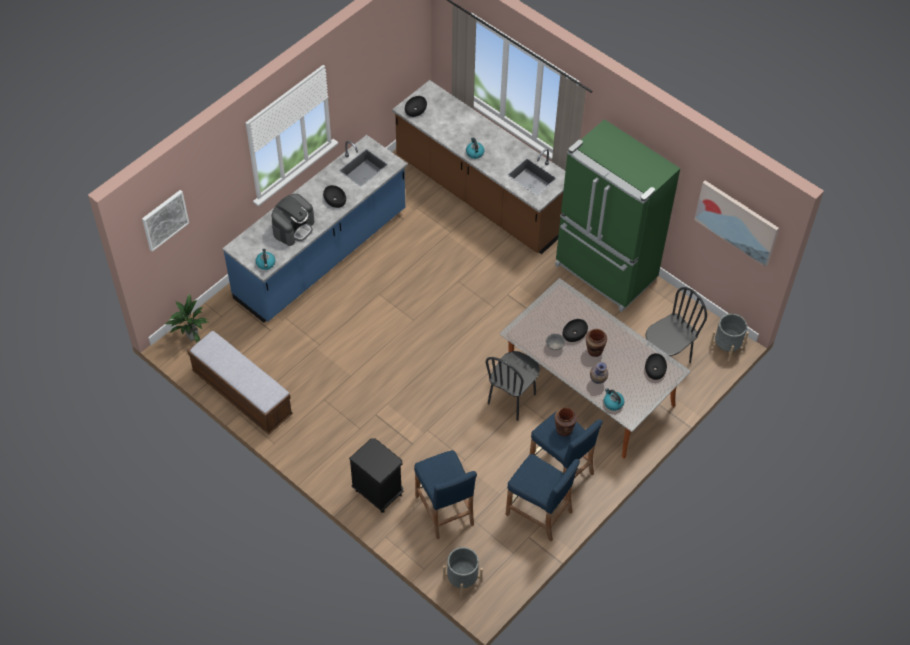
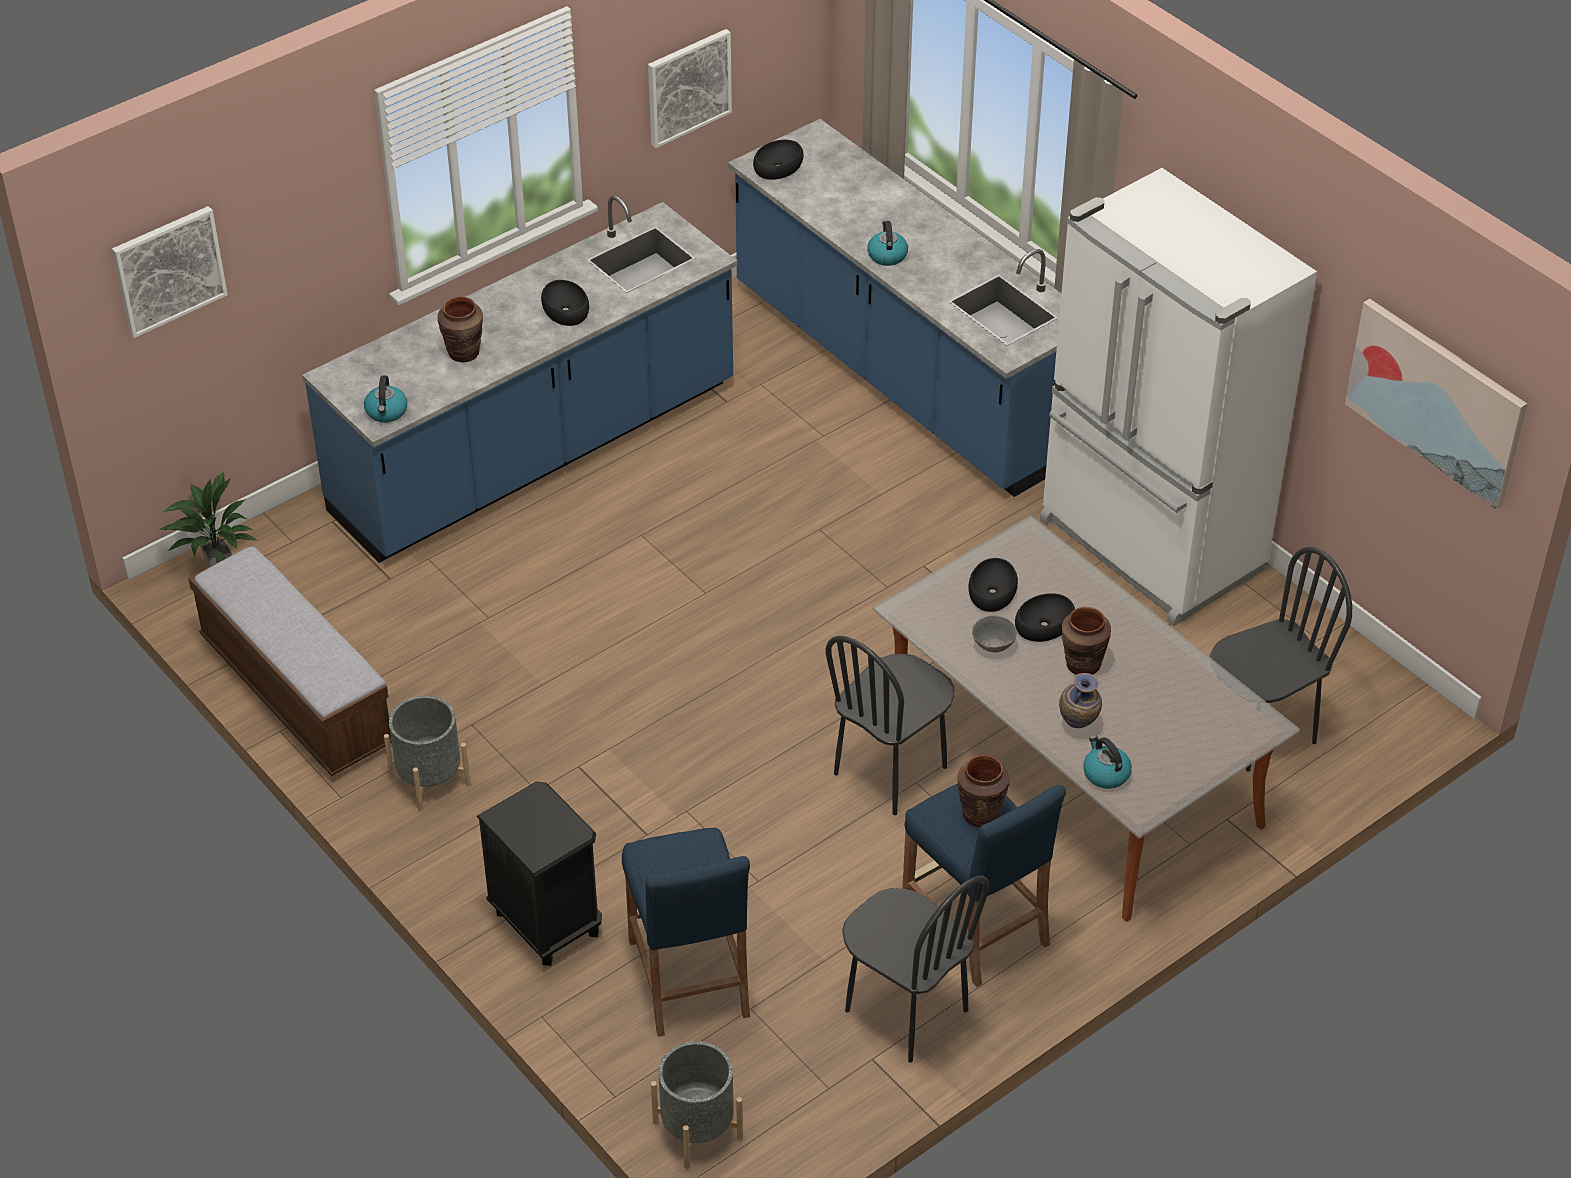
camera: 10 degrees right, 10 degrees down
(293, 228) = (464, 353): coffee machine -> brown vase
(373, 81) = (688, 87): none -> picture
(480, 195) = (903, 373): brown counter -> blue counter
(539, 513) = (905, 1011): blue stool -> black chair
(604, 273) = (1149, 547): green fridge -> white fridge
(655, 368) = (1216, 715): black bowl -> black bowl (991, 591)
(726, 346) = (1405, 721): grey planter -> grey planter (430, 780)

